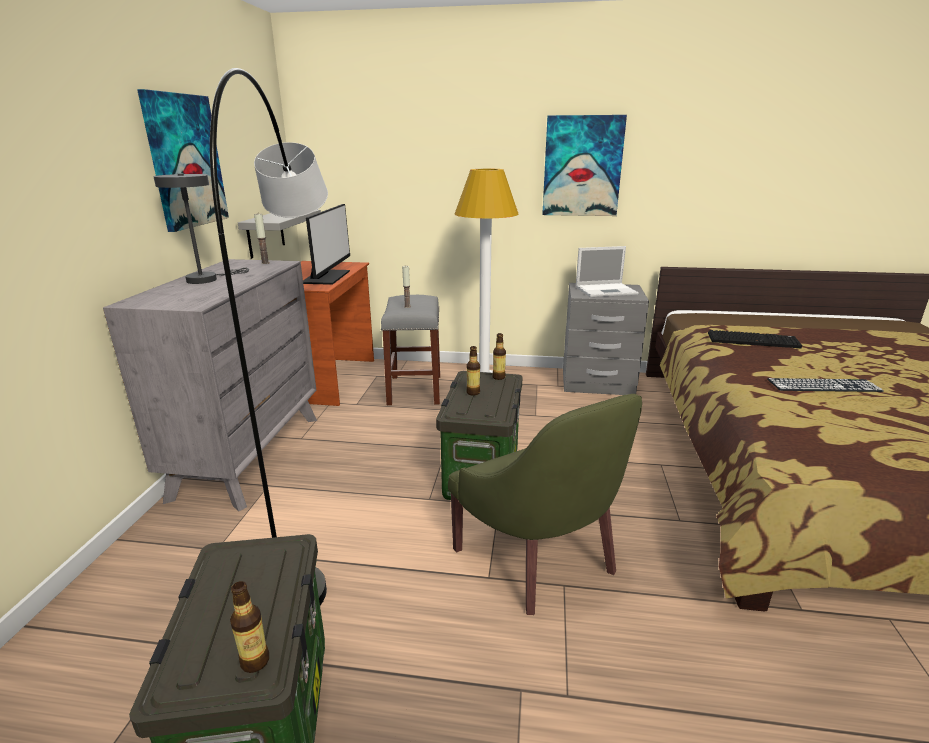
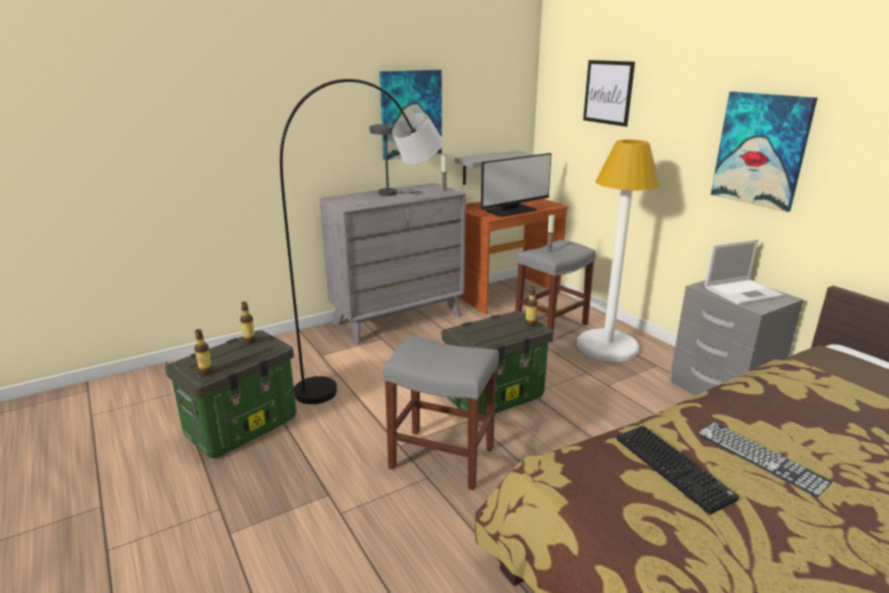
camera: 50 degrees right, 0 degrees up
(398, 128) = (608, 92): none -> picture
(473, 392) = (492, 326): bottle -> bottle (249, 341)
(541, 559) = (440, 458): green armchair -> grey stool
(607, 290) = (743, 292): laptop -> laptop turned 60 degrees counterclockwise
(753, 340) = (816, 398): keyboard -> keyboard (675, 468)

